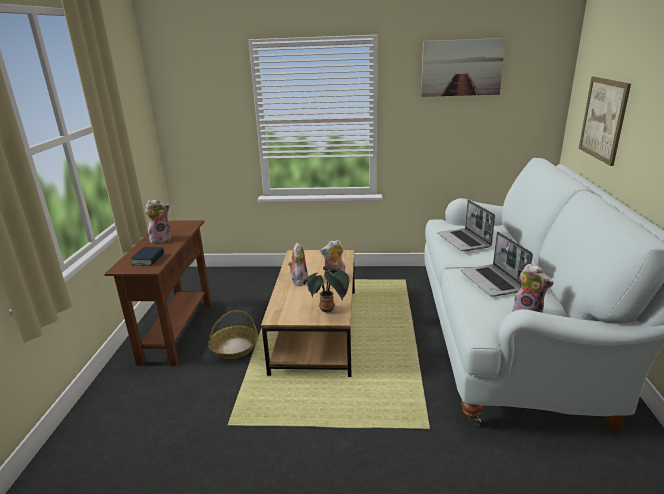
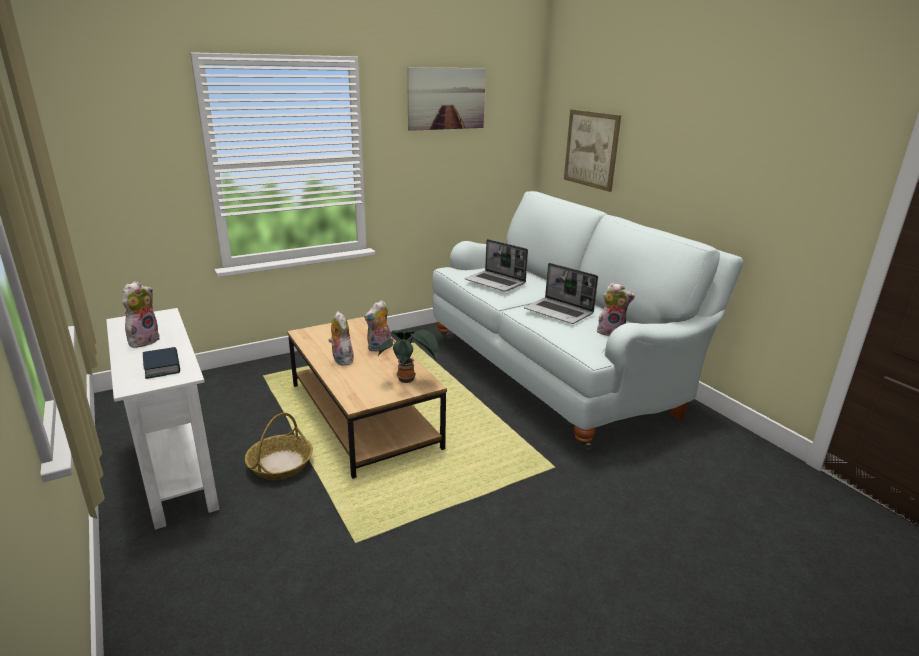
camera: 35 degrees left, 0 degrees up
(177, 331) = (176, 471): brown console table -> white console table

